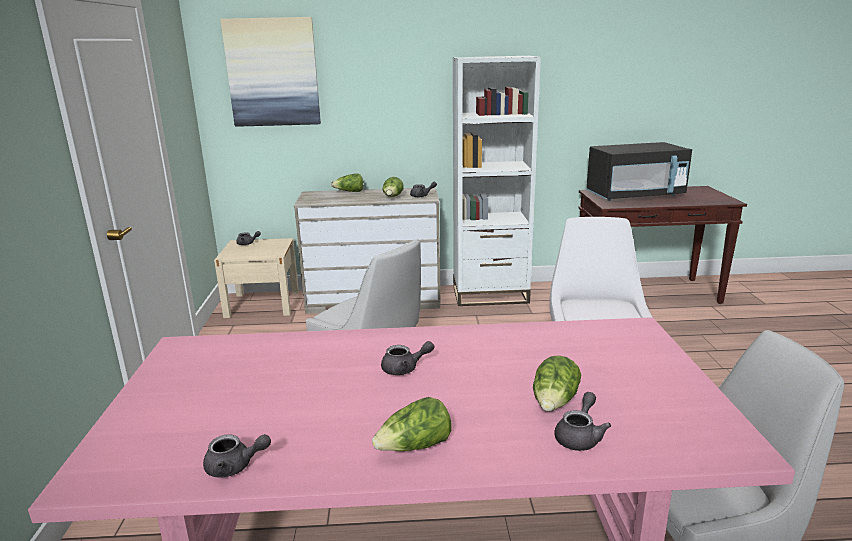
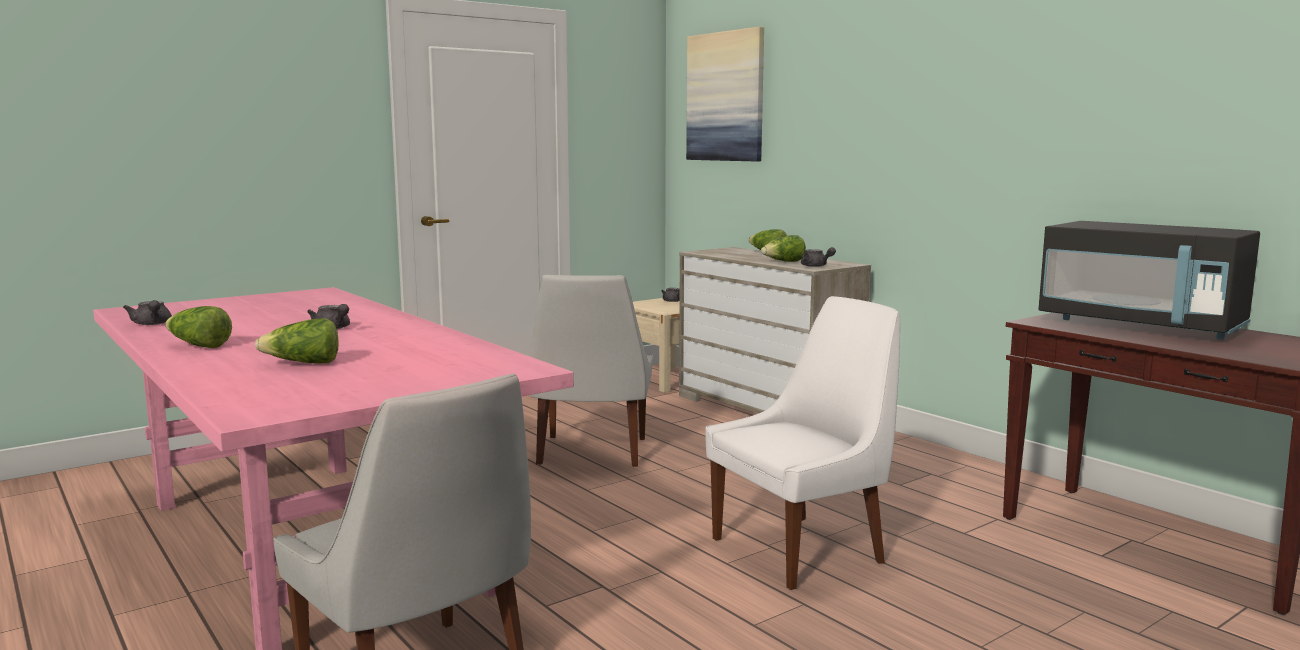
camera: 55 degrees right, 10 degrees down
(490, 295) = (904, 452): white bookcase -> none
(579, 436) = (243, 374): grey teapot -> none

